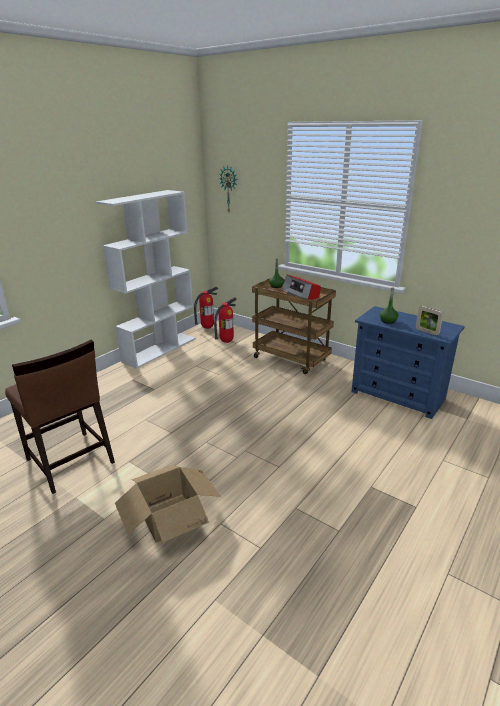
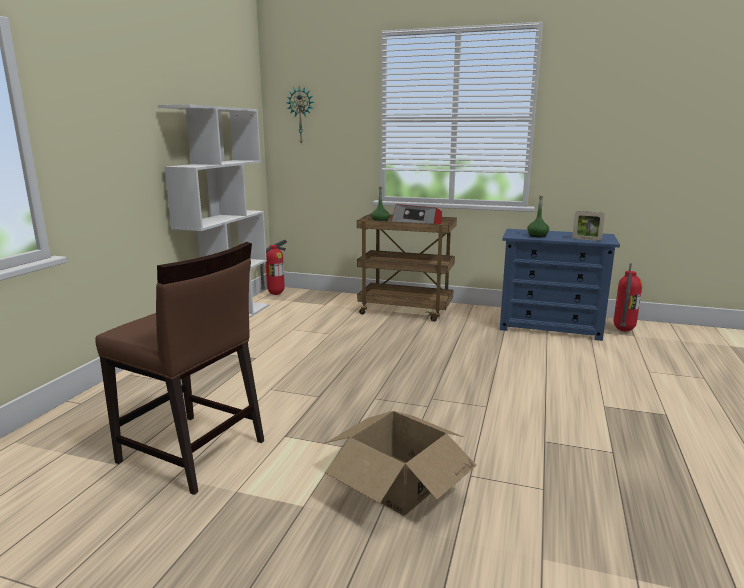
camera: 20 degrees left, 10 degrees down
(226, 341) = (312, 304): fire extinguisher -> fire extinguisher (622, 330)

